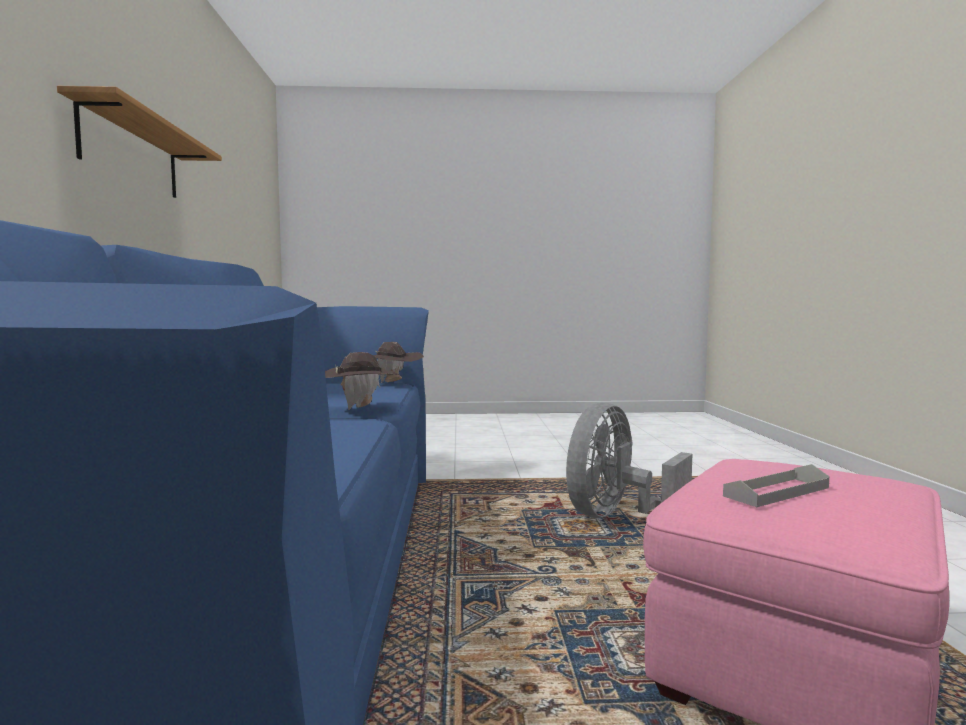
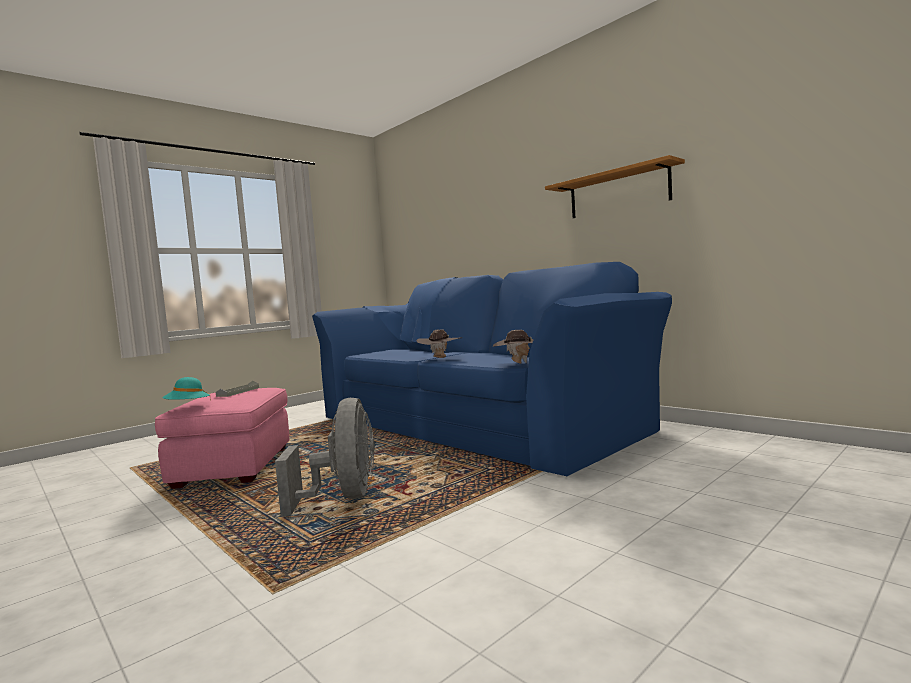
camera: 140 degrees right, 0 degrees up
(864, 471) = (187, 406): none -> turquoise hat

